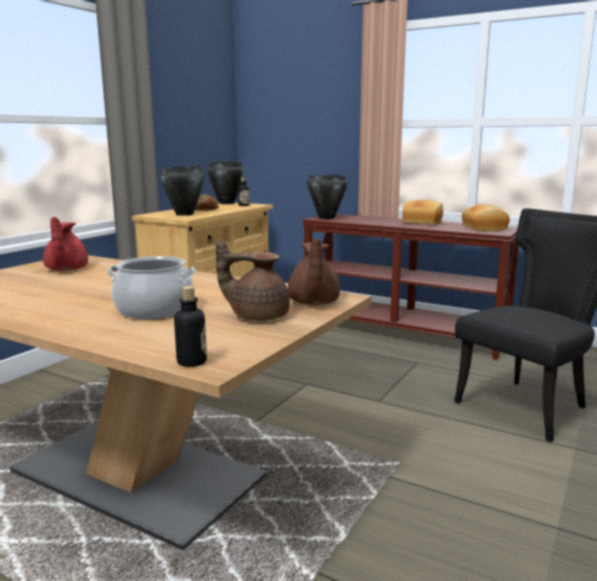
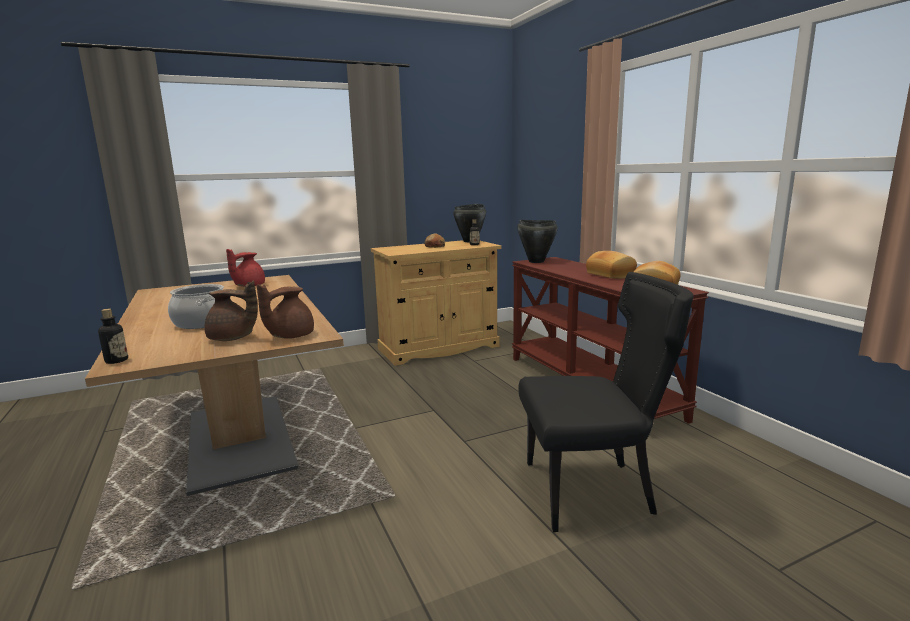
camera: 35 degrees right, 0 degrees up
(185, 214) = (406, 249): black cooking pot -> none
(257, 316) = (232, 338): brown teapot -> brown teapot turned 150 degrees clockwise

